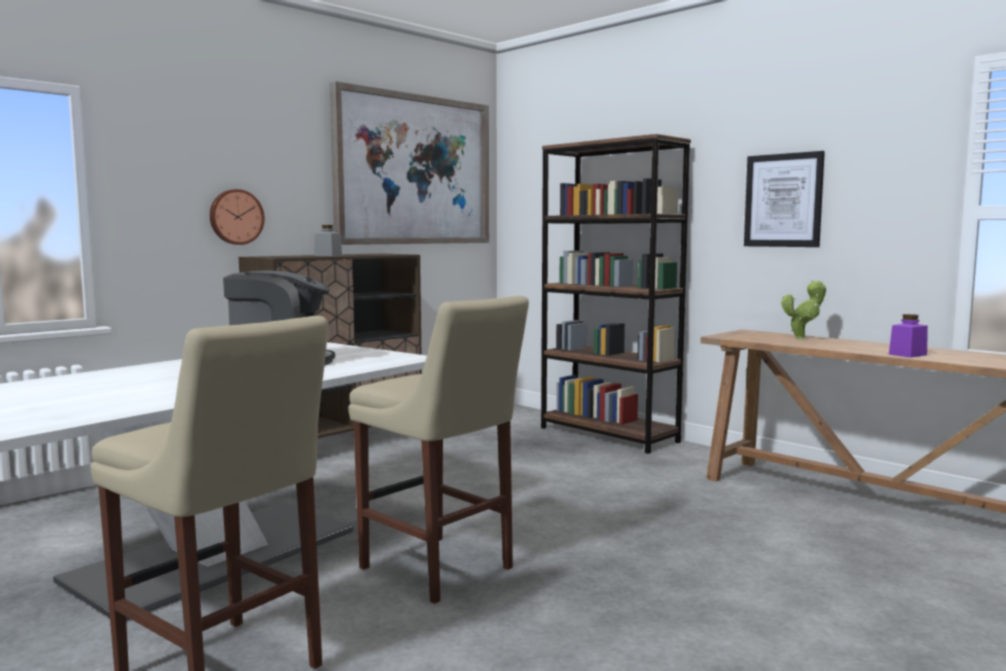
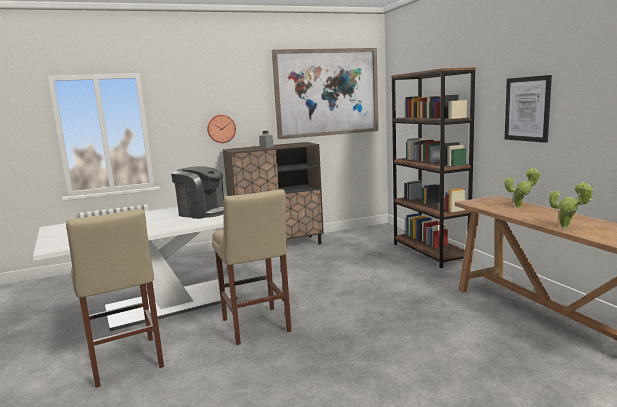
camera: 25 degrees right, 5 degrees up
(907, 354) = (567, 227): purple jar -> potted plant

